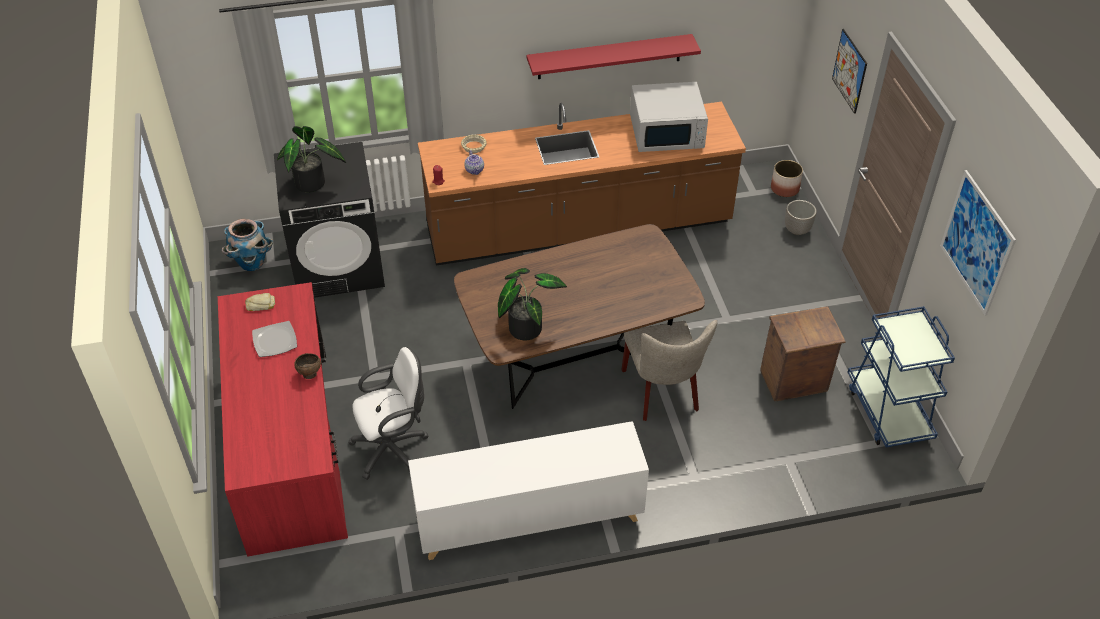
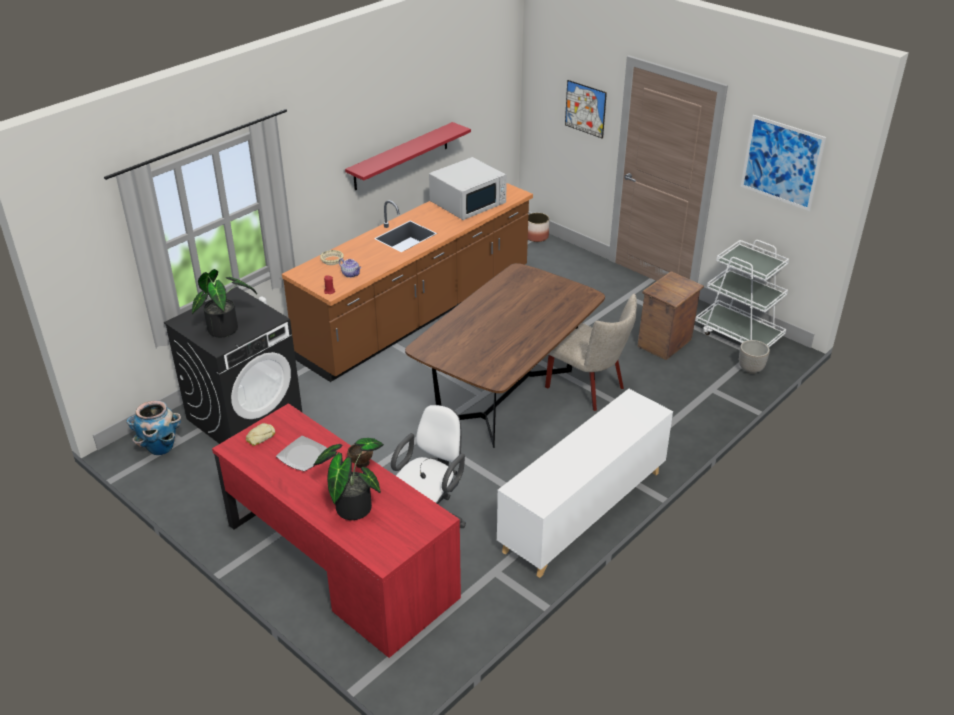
camera: 35 degrees left, 10 degrees down
(526, 326) = (497, 358): potted plant -> potted plant (352, 505)
(796, 230) = (570, 257): planter -> planter (750, 369)
(888, 411) = (738, 334): blue cart -> white cart

